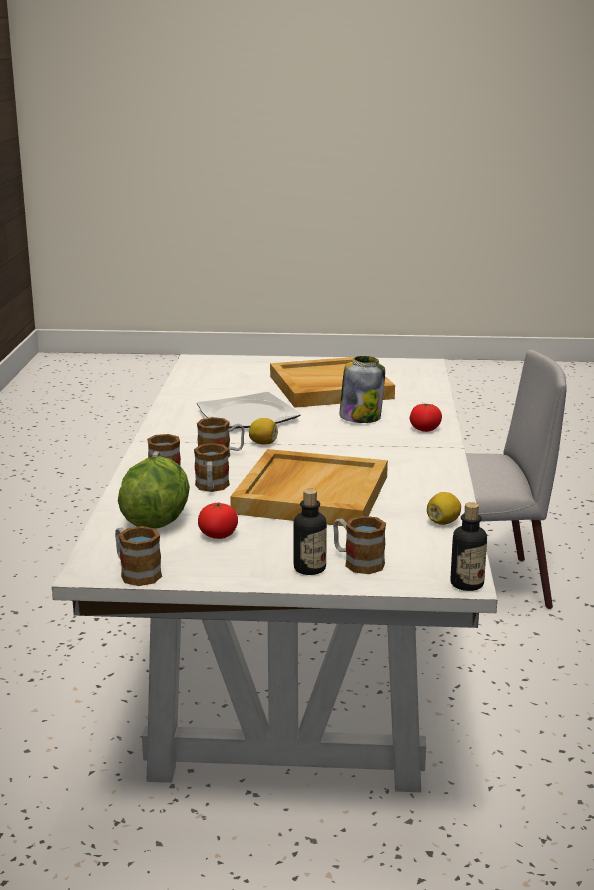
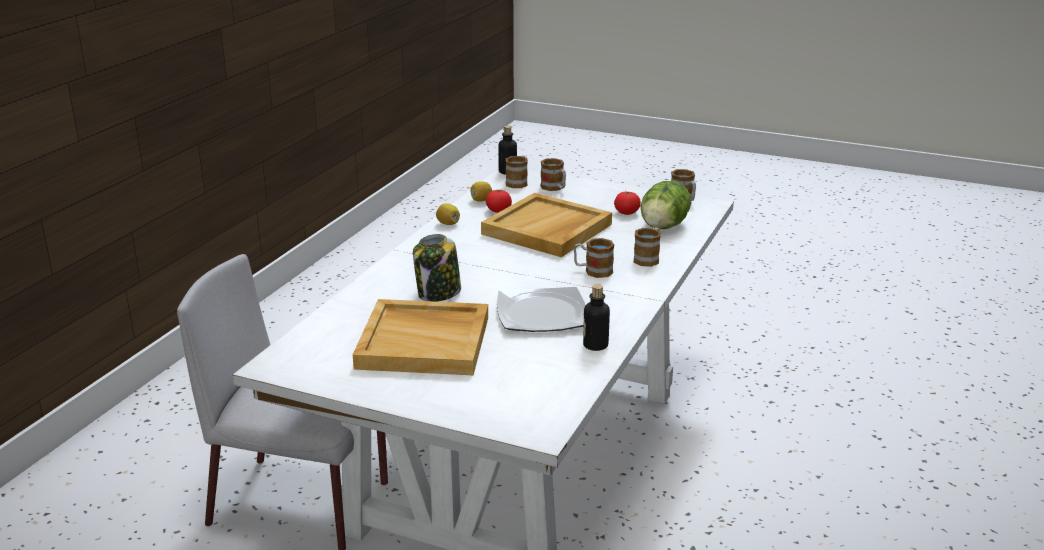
camera: 160 degrees left, 5 degrees up
(211, 488) = (615, 244): mug -> mug (518, 182)
(263, 443) = (550, 278): lemon -> lemon (448, 224)
(309, 568) = (584, 189): bottle -> bottle (595, 345)
(425, 429) = (399, 271): tomato -> tomato (498, 211)

